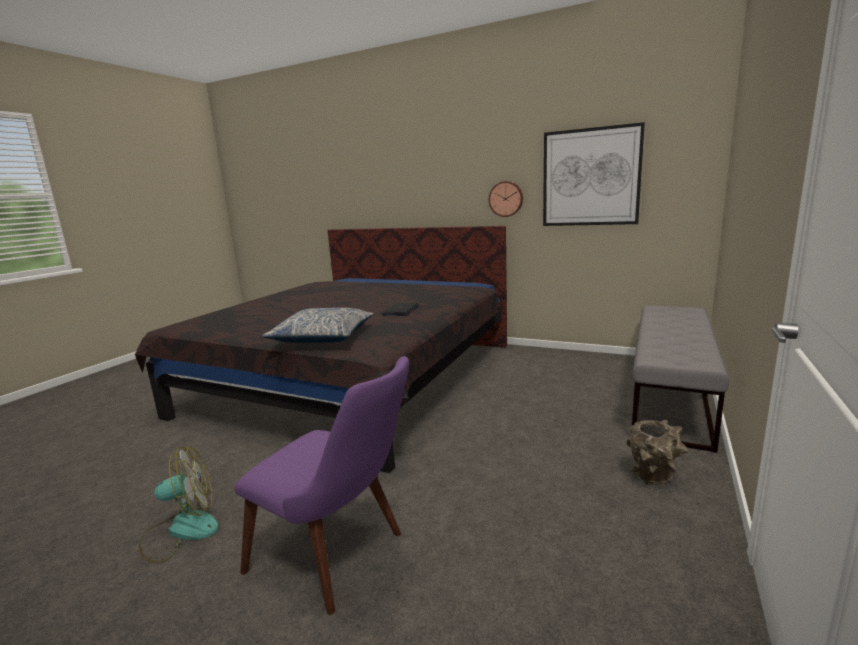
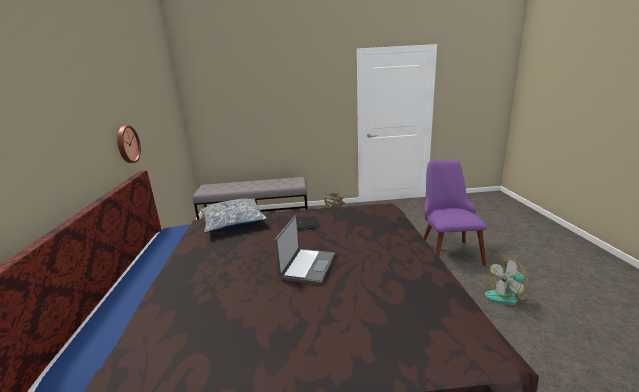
camera: 120 degrees left, 5 degrees up
(181, 530) = (506, 296): fan -> fan turned 60 degrees counterclockwise
(323, 337) = (387, 226): pillow -> pillow (233, 222)
(326, 306) = (307, 266): none -> laptop
(590, 177) = (155, 116): picture -> none

